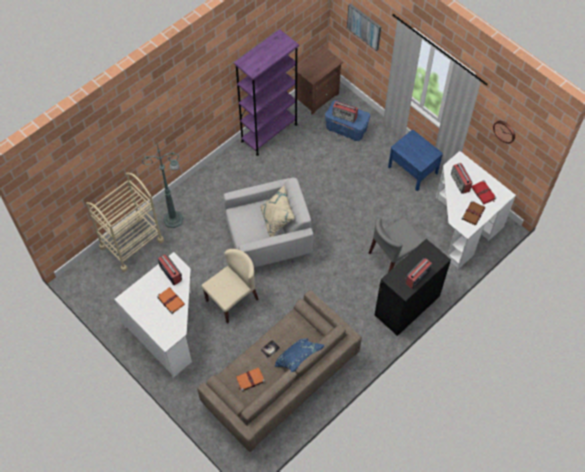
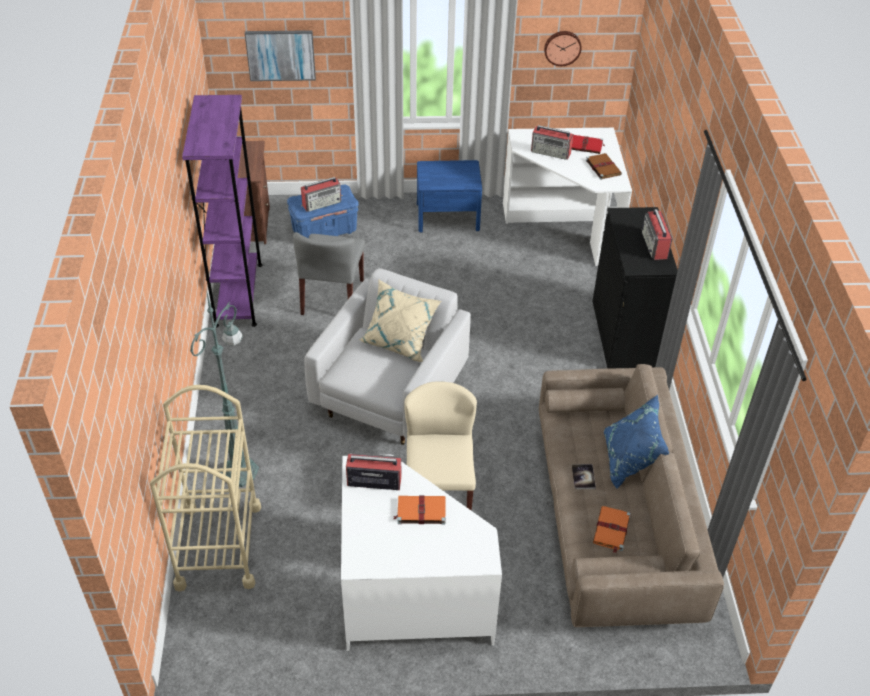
camera: 50 degrees left, 15 degrees down
(393, 256) = (544, 302): grey chair -> grey chair (333, 297)

